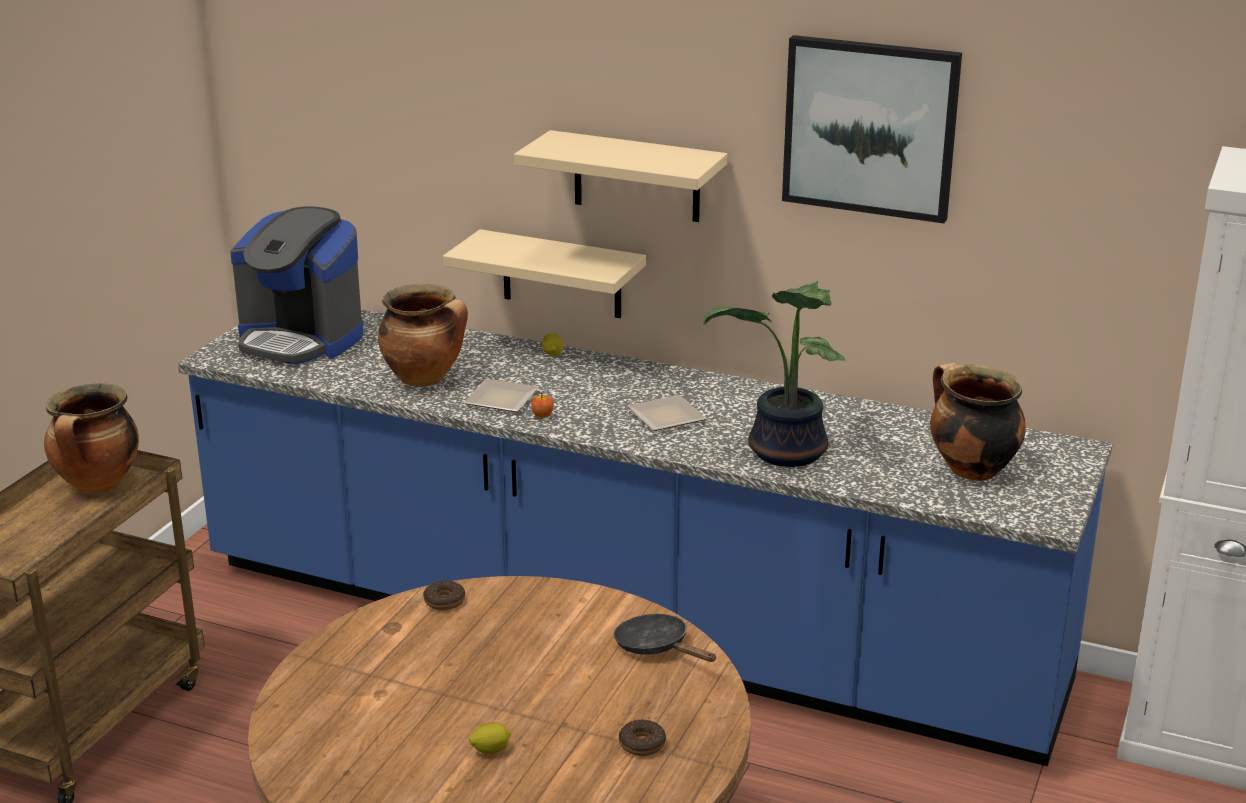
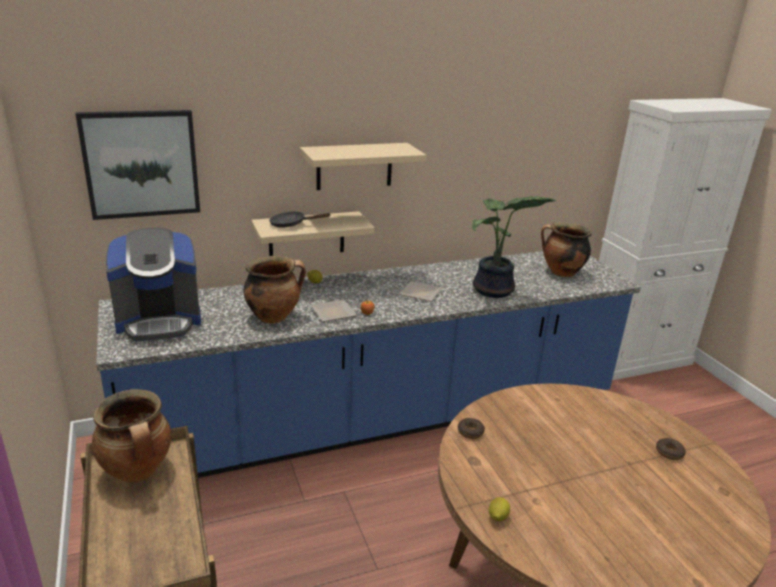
camera: 45 degrees left, 0 degrees up
(490, 750) = (632, 497): lemon -> lemon (497, 517)
(657, 647) = (588, 403): black frying pan -> black frying pan (291, 224)
(870, 127) = (481, 115): picture -> picture (141, 164)

